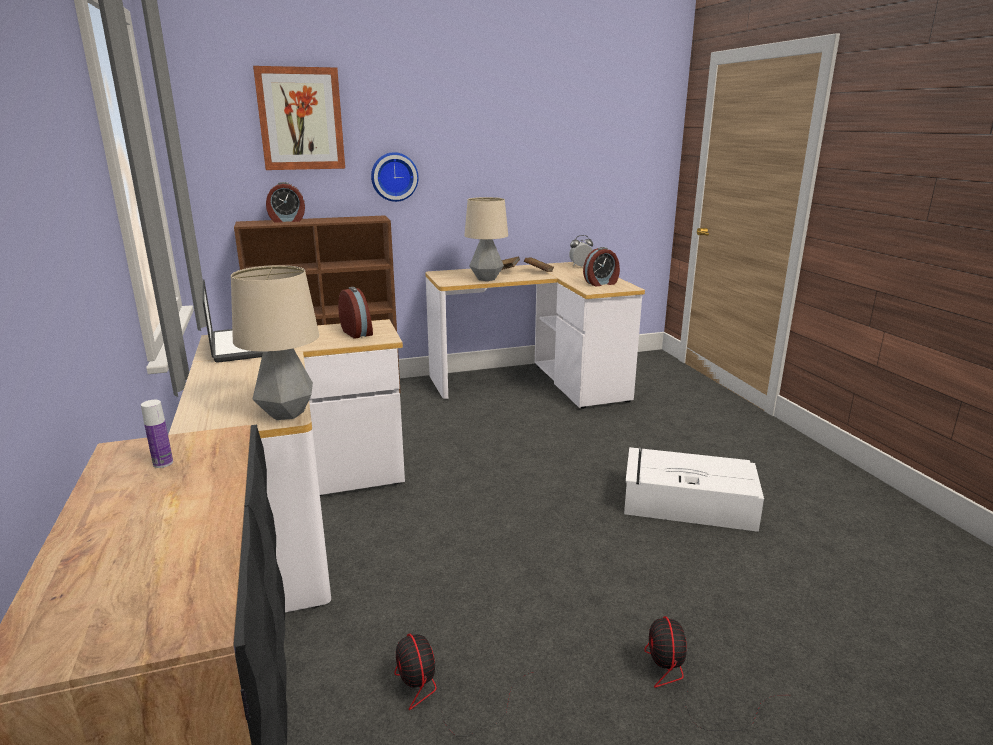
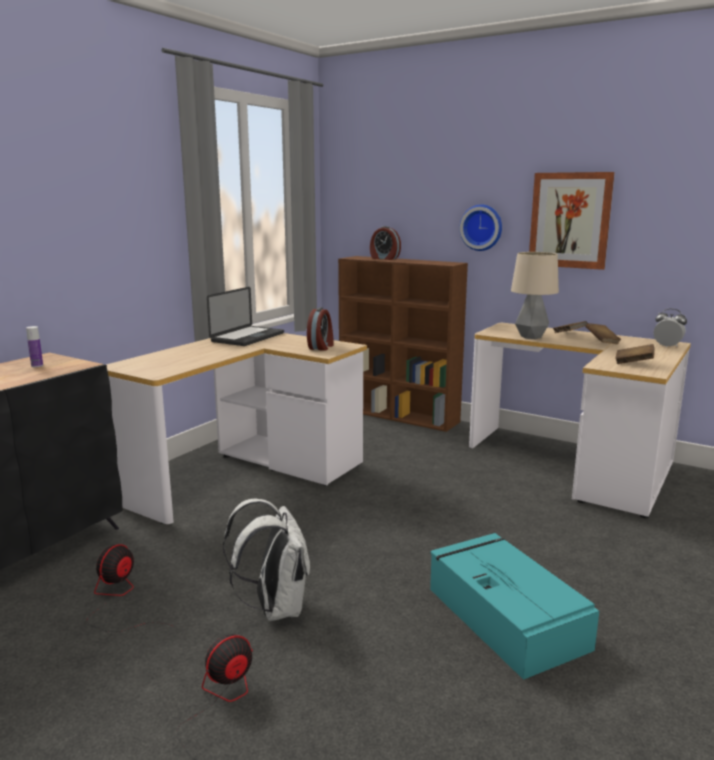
camera: 50 degrees right, 5 degrees down
(286, 413) = (162, 372): table lamp -> none
(301, 119) = (411, 174): picture -> picture (570, 220)
(569, 597) = (275, 607): none -> white backpack
(601, 283) = (633, 363): alarm clock -> brown book
(686, 503) = (504, 616): white storage box -> turquoise storage box

